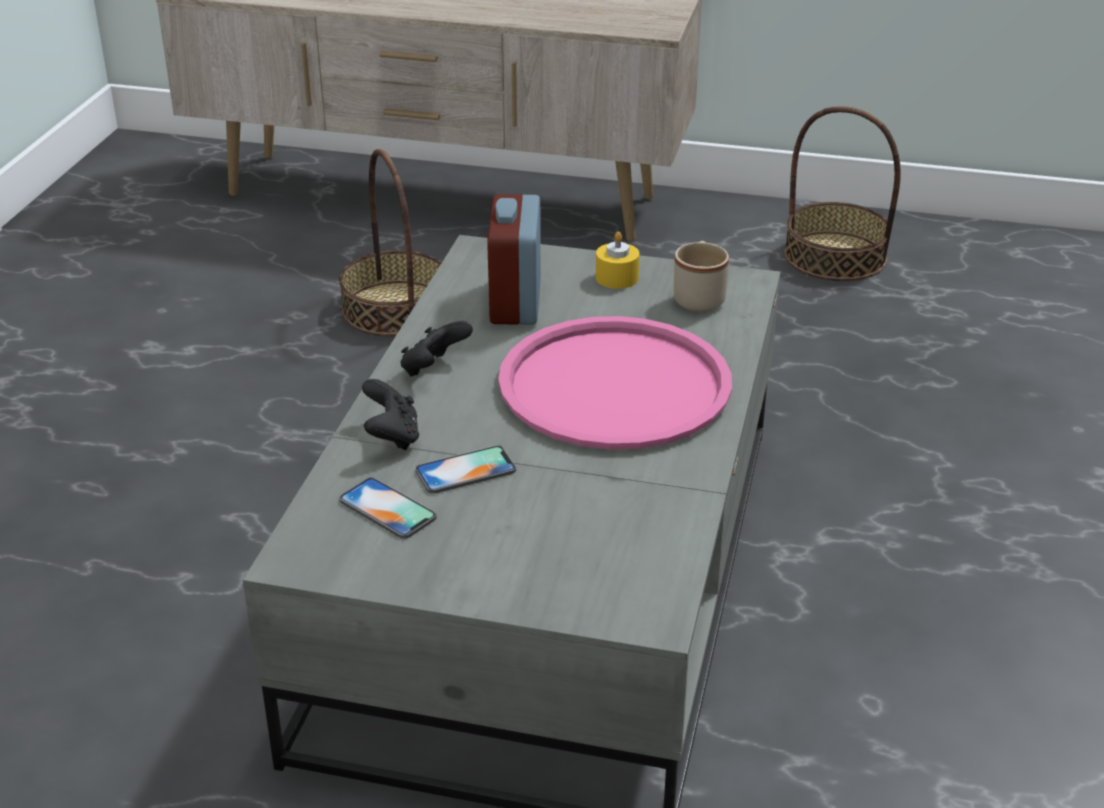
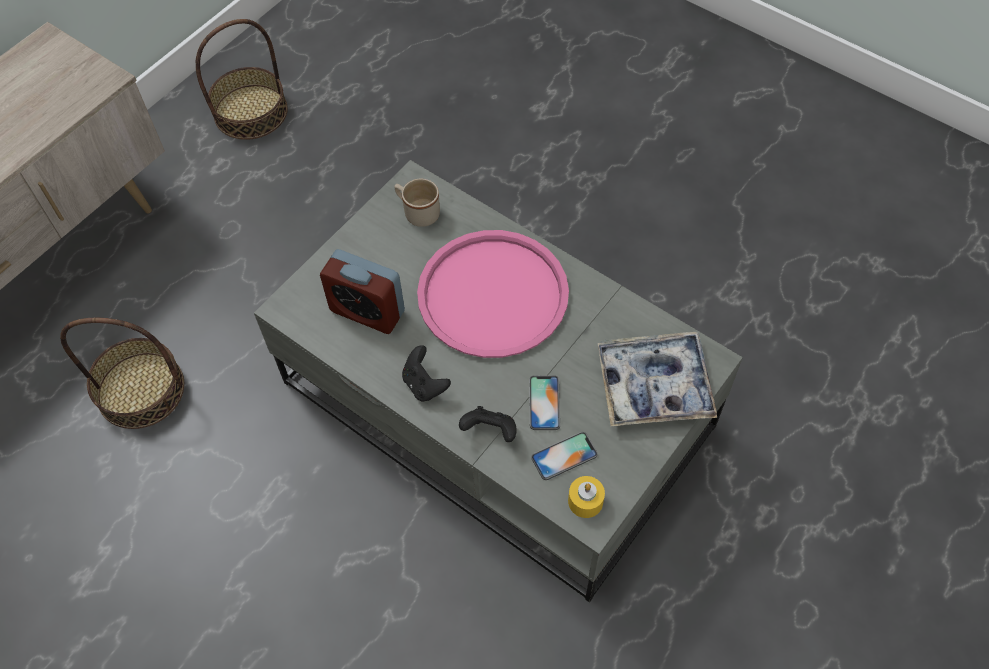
camera: 65 degrees left, 25 degrees up
(564, 566) = (654, 385): none -> tray
(617, 278) = (369, 245): yellow candle -> yellow candle (585, 501)

